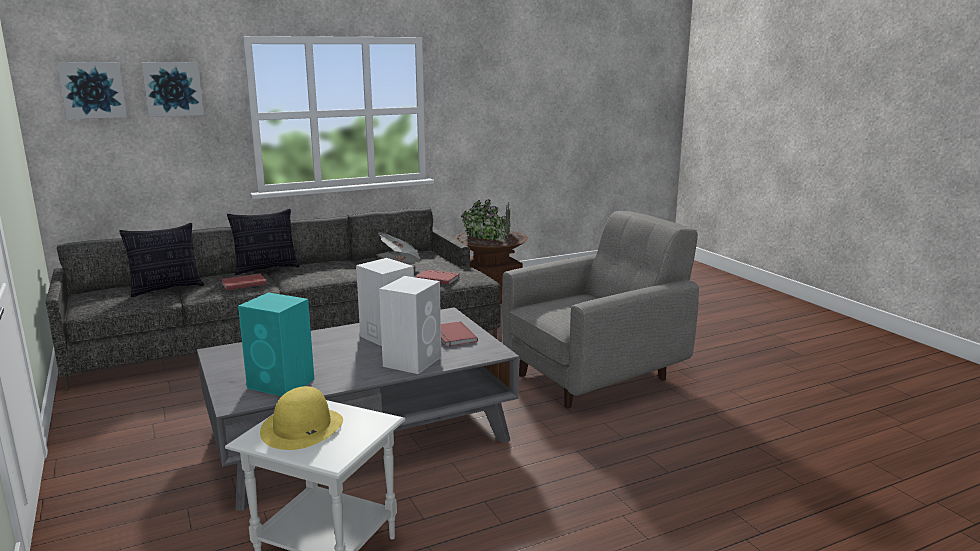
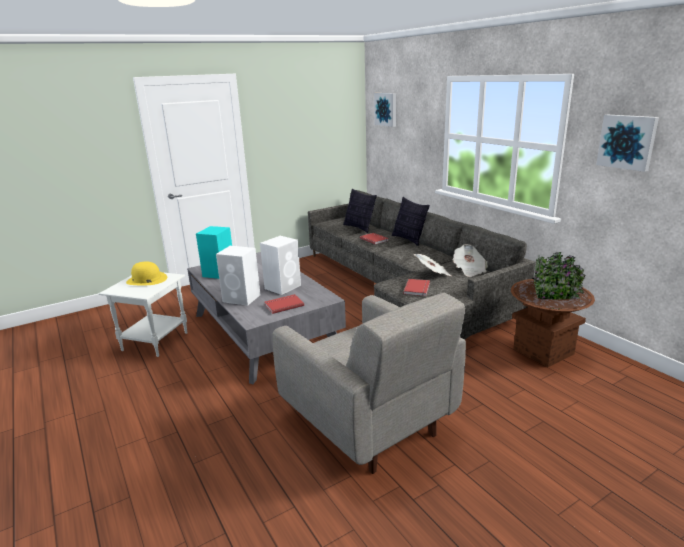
camera: 85 degrees right, 5 degrees up
(173, 89) = (413, 111): picture -> picture (627, 142)

